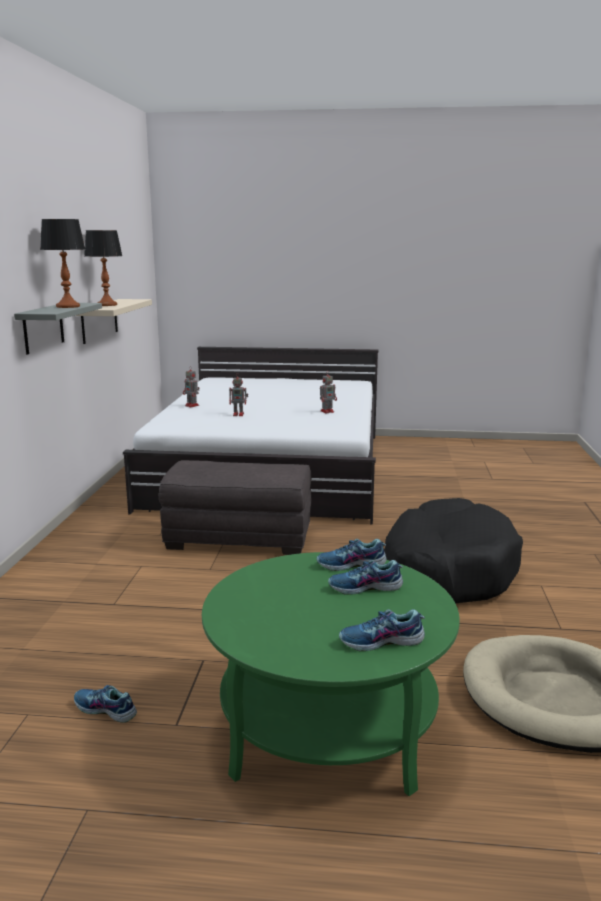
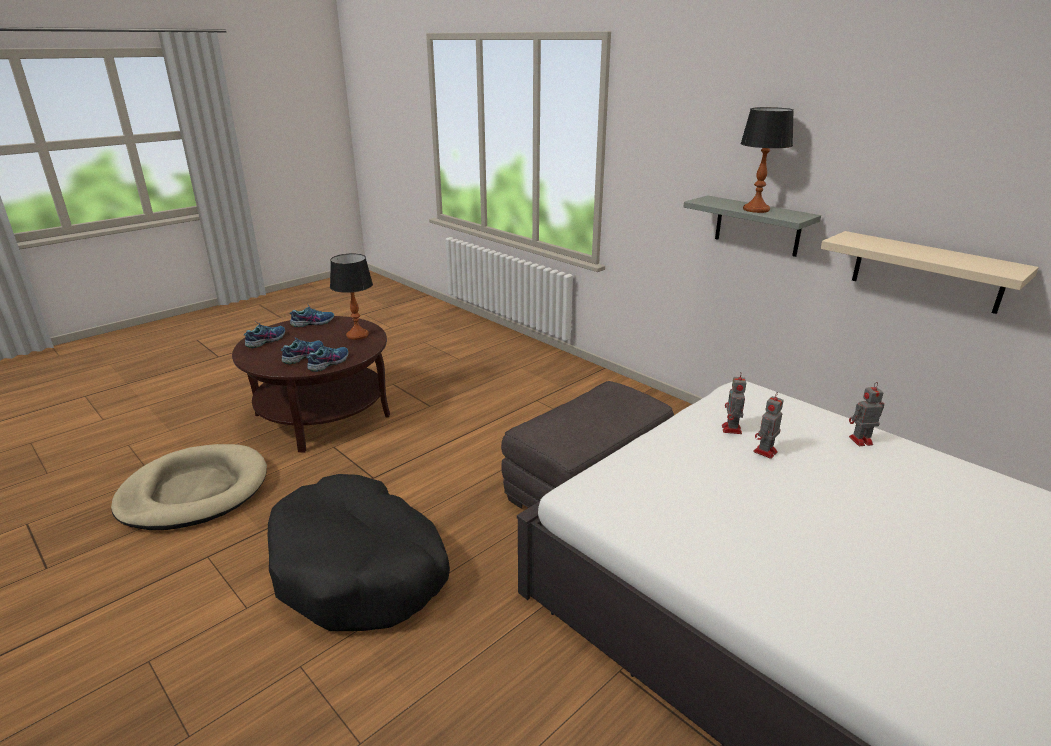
camera: 130 degrees right, 10 degrees up
(105, 710) = (431, 373): shoe -> shoe (313, 322)
(107, 305) = (899, 246): table lamp -> table lamp (357, 335)
(327, 411) = (727, 540): toy robot -> toy robot (731, 430)
(328, 727) = (322, 415): green coffee table -> brown coffee table

